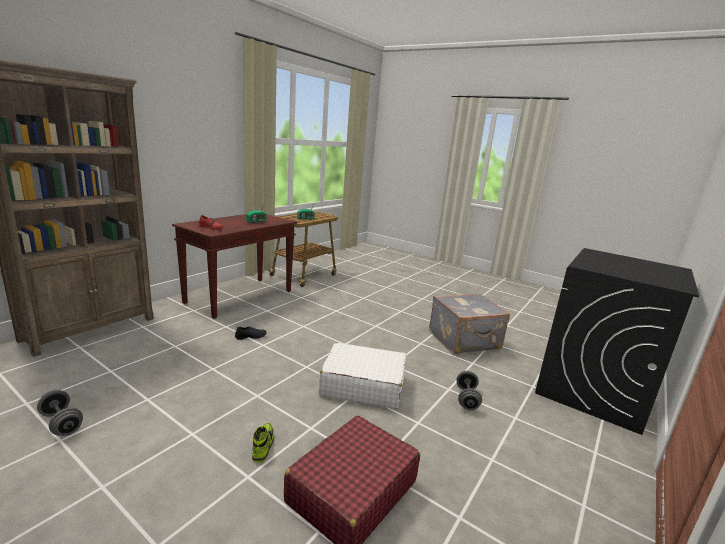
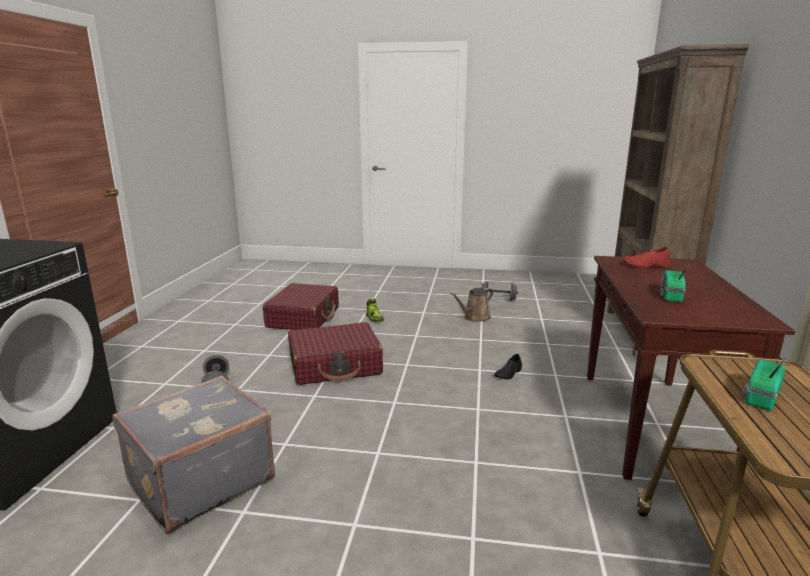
camera: 155 degrees right, 0 degrees up
(160, 398) = (475, 317): none -> brown watering can
(362, 385) = (335, 366): white suitcase -> red suitcase

